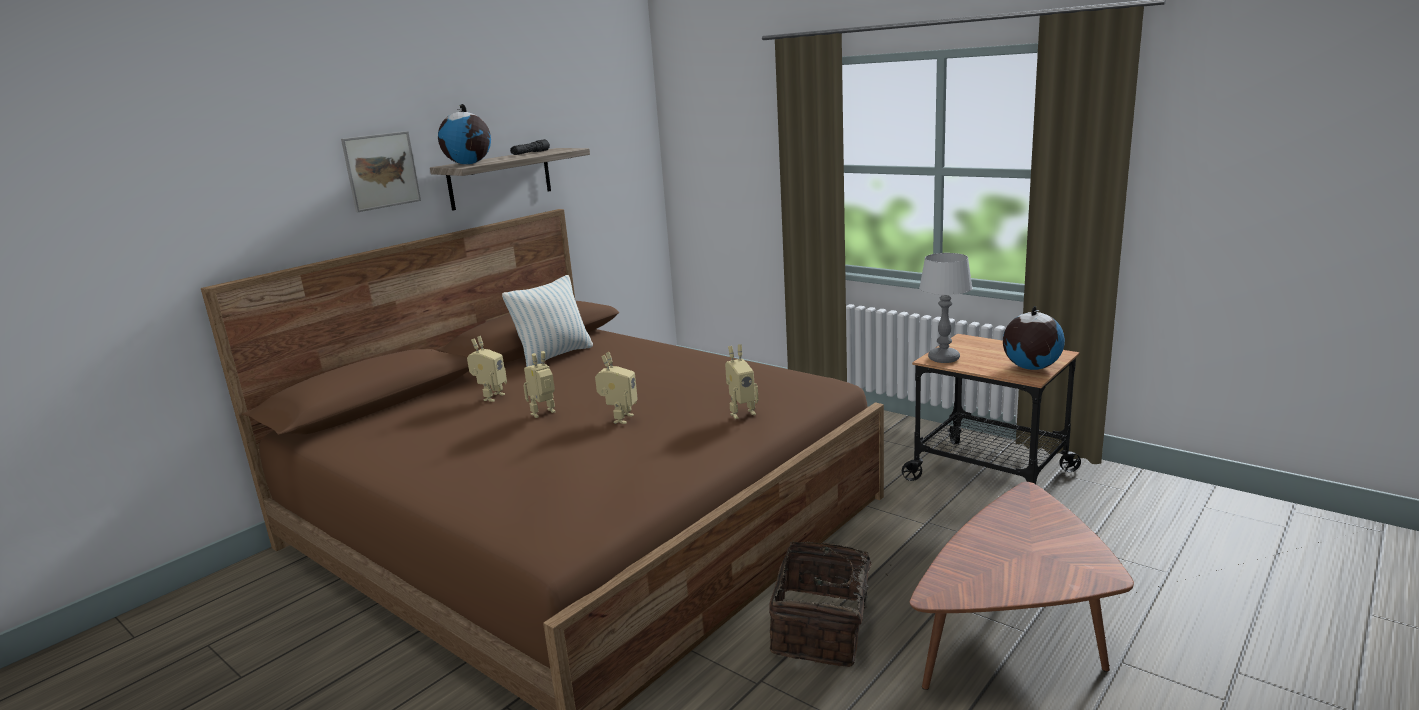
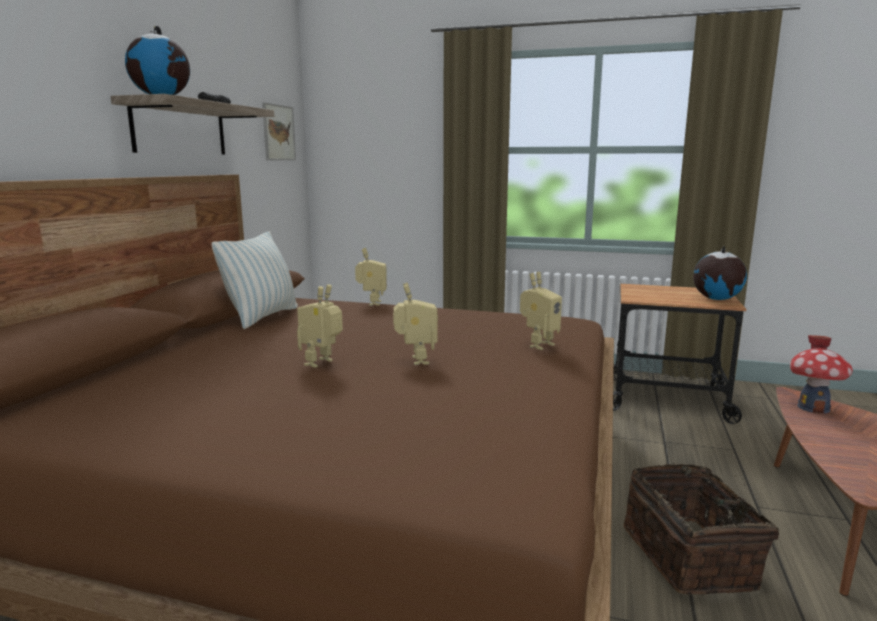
camera: 25 degrees left, 5 degrees down
(381, 171) = (55, 83): picture -> picture (278, 132)
(491, 397) = (227, 355): toy robot -> toy robot (371, 303)
(943, 359) = (641, 298): table lamp -> none
(1024, 510) = (813, 407): none -> toy house

